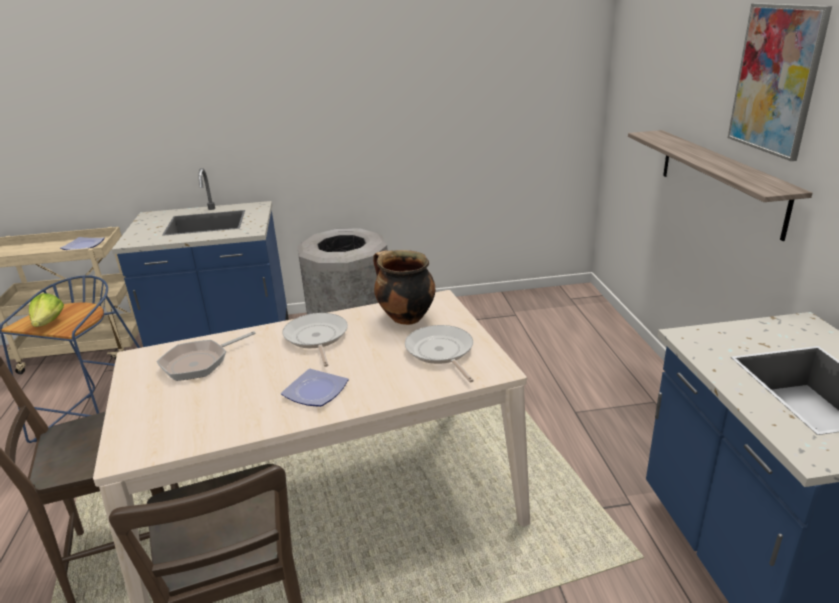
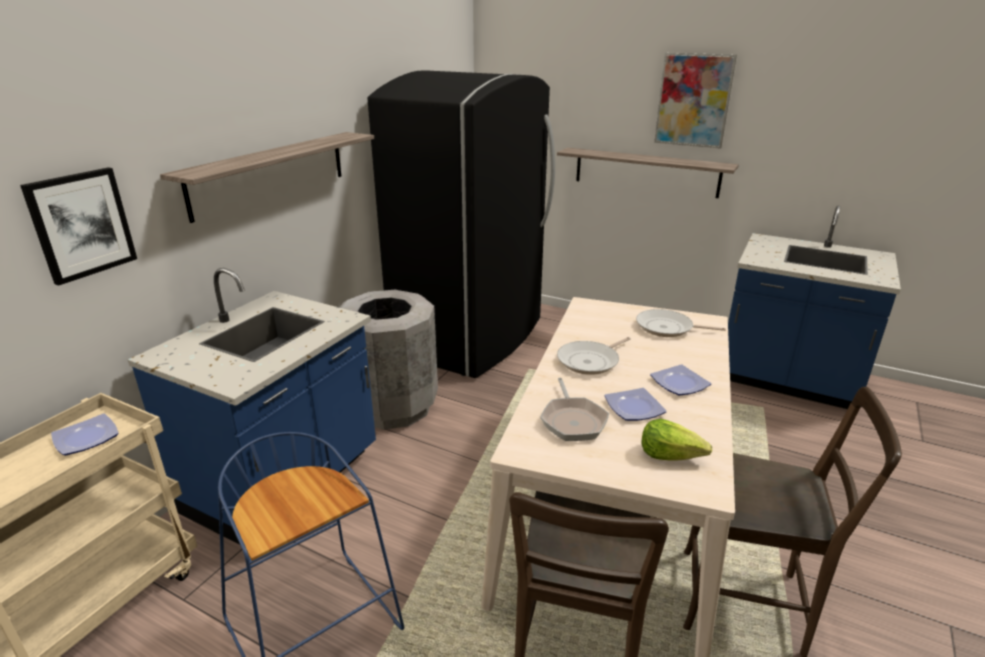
camera: 55 degrees left, 0 degrees up
(49, 323) = (299, 510): lettuce -> lettuce (670, 455)
(119, 117) = (81, 224): none -> picture
(243, 382) = (633, 408): none -> plate
(281, 106) = (271, 173): none -> shelf
(316, 338) = (590, 361): frying pan -> frying pan turned 60 degrees counterclockwise
(404, 317) = (599, 323): cooking pot -> none
(500, 319) = (471, 337): none -> black fridge

